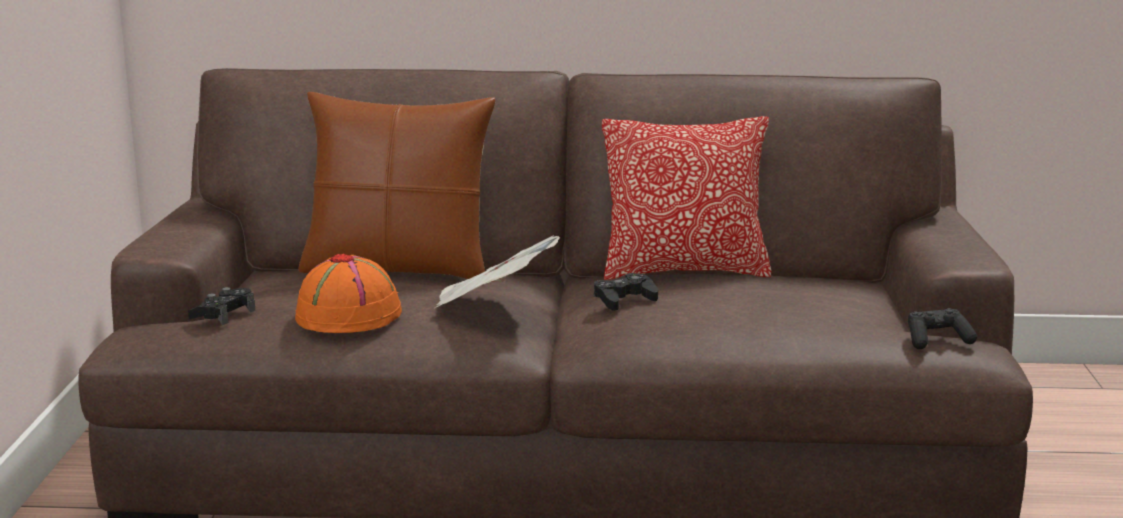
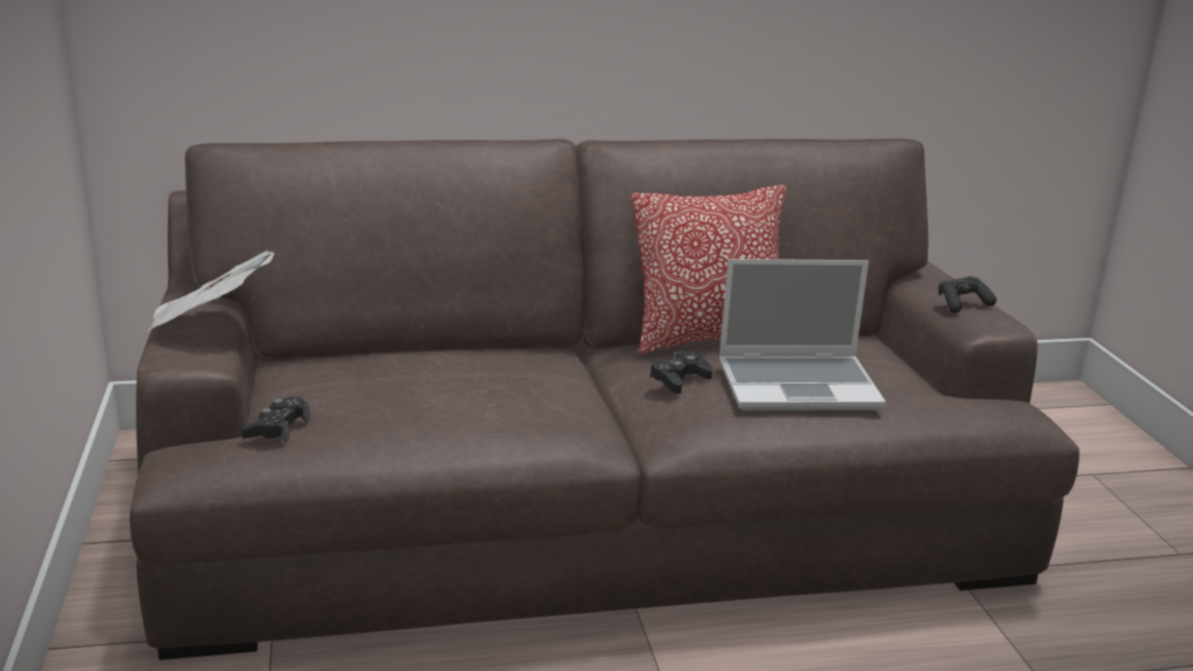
camera: 15 degrees left, 5 degrees up
(349, 315) = (417, 421): orange hat -> none
(398, 268) = (427, 353): brown pillow -> none
(493, 305) = (557, 396): newspaper -> newspaper (210, 322)
(742, 310) = (799, 385): none -> laptop
(936, 340) = (987, 406): black game controller -> black game controller (962, 304)

